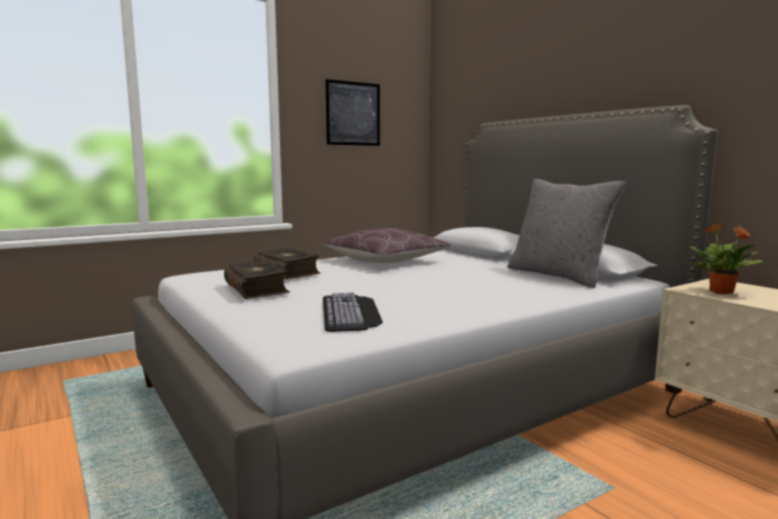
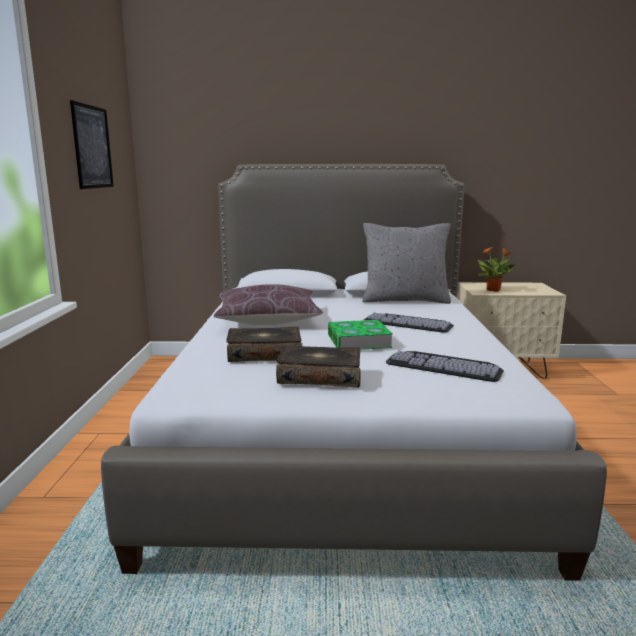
camera: 55 degrees left, 5 degrees up
(372, 284) = (358, 341): none -> book
(472, 287) = (410, 322): none -> keyboard

